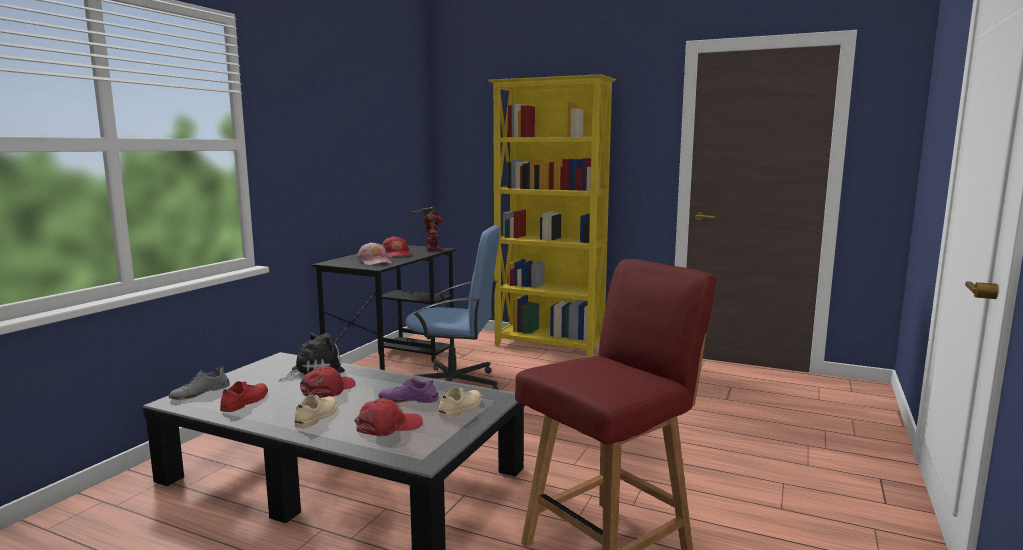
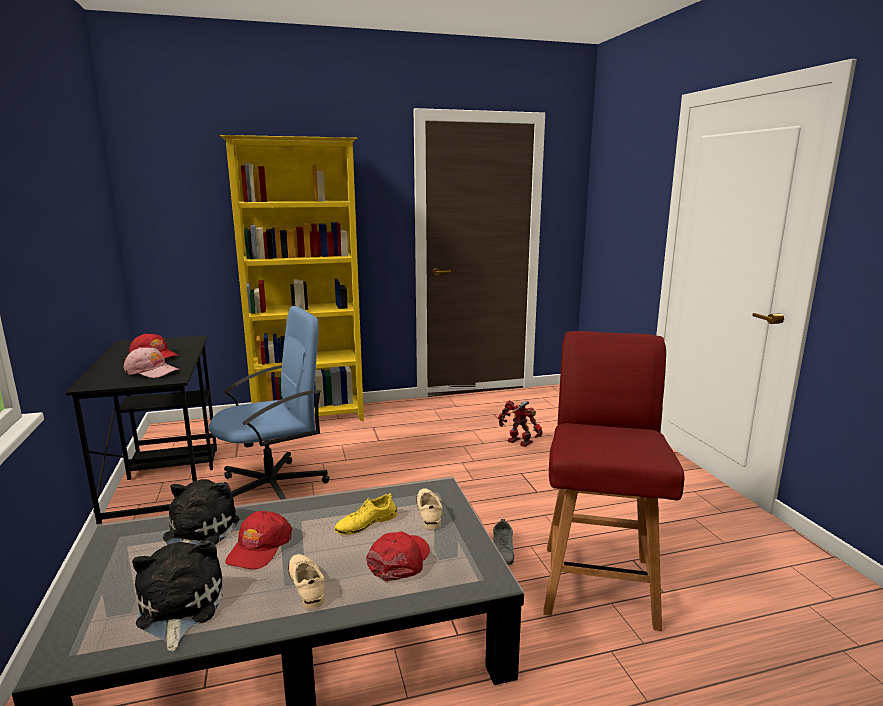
camera: 40 degrees left, 5 degrees up
(200, 392) = (80, 627): grey shoe -> grey shoe (503, 550)
(245, 401) = (178, 608): red shoe -> plush toy
(328, 390) = (259, 548): red cap -> red cap turned 150 degrees counterclockwise
(408, 399) = (366, 523): purple shoe -> yellow shoe
(431, 249) = (182, 341): toy robot -> toy robot (519, 442)

